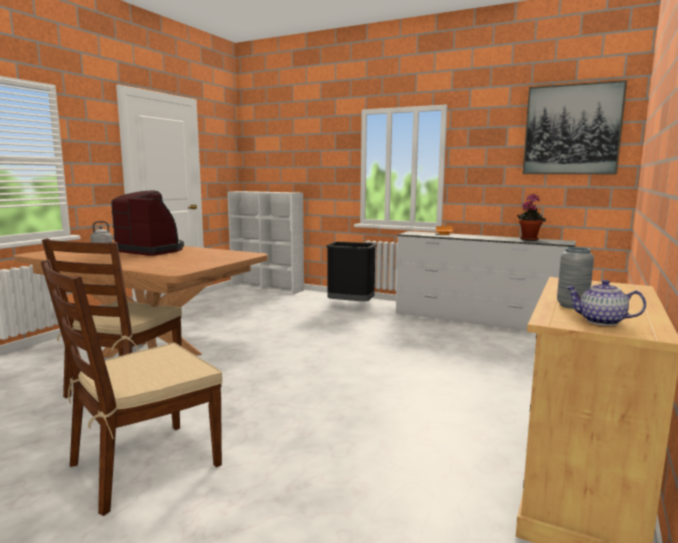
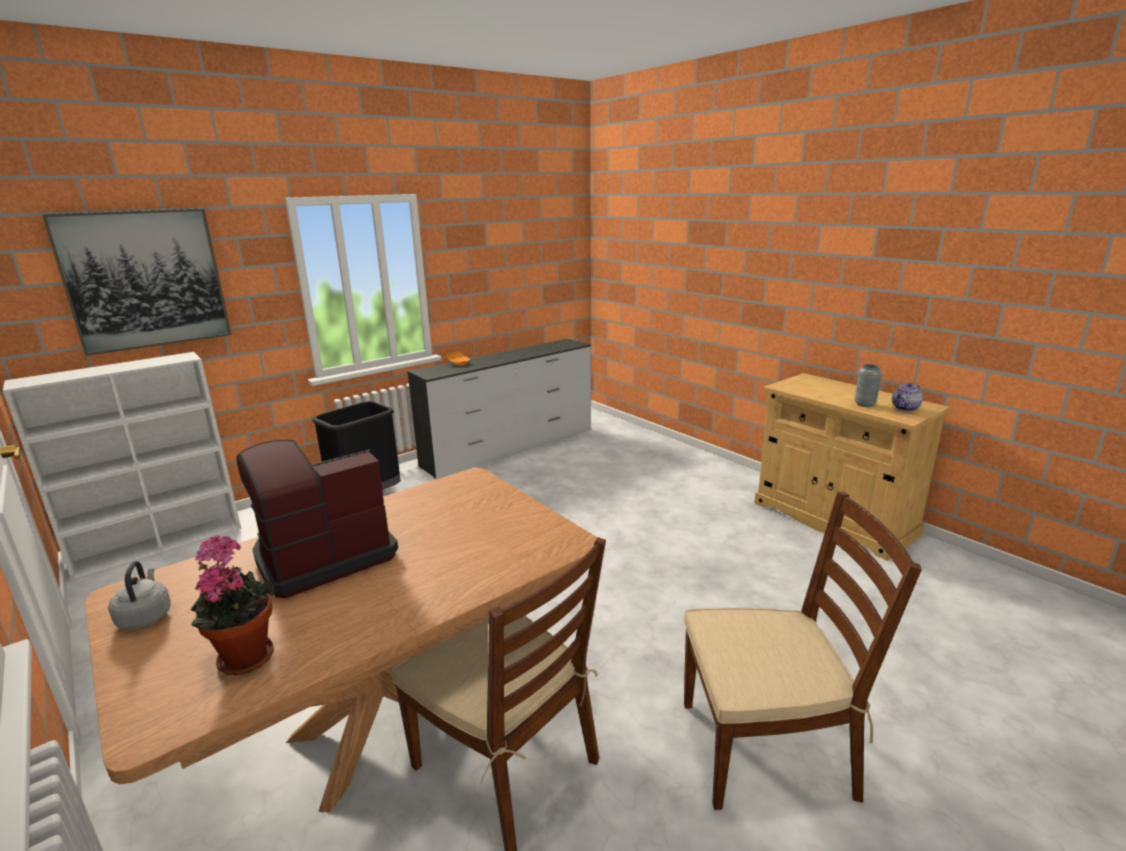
camera: 65 degrees left, 10 degrees up
(144, 465) = (767, 748): brown chair -> brown chair turned 75 degrees counterclockwise
(529, 239) = (541, 347): potted plant -> potted plant (244, 655)
(572, 130) = (542, 225): picture -> picture (145, 279)

